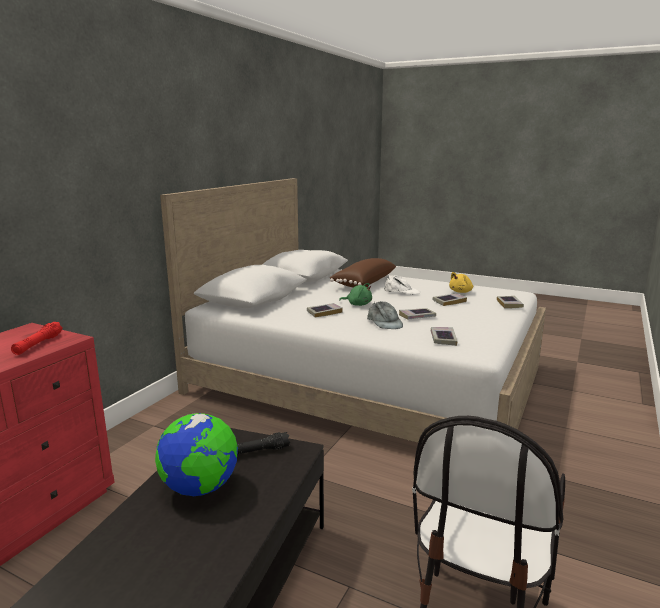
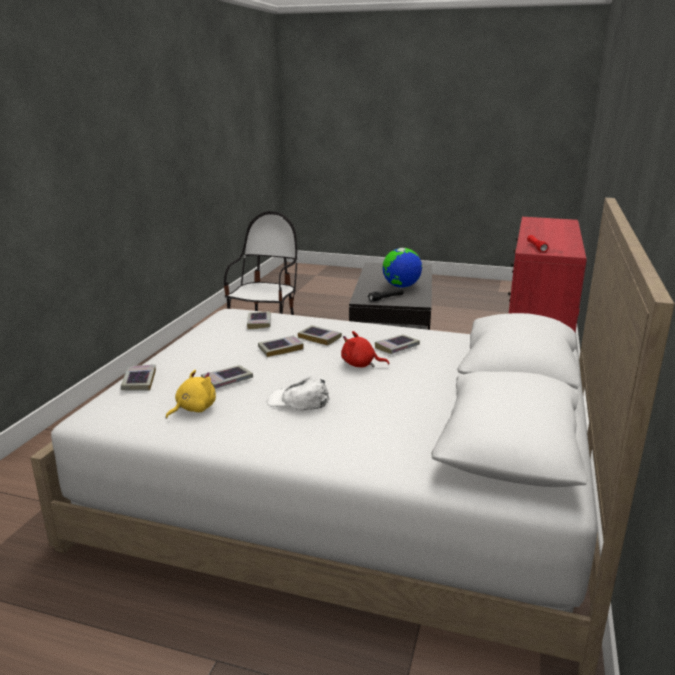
camera: 170 degrees right, 5 degrees up
(358, 304) = (360, 364): green plush toy -> red plush toy
(363, 283) = (373, 425): brown pillow -> none
(384, 322) = (319, 338): grey cap -> book

